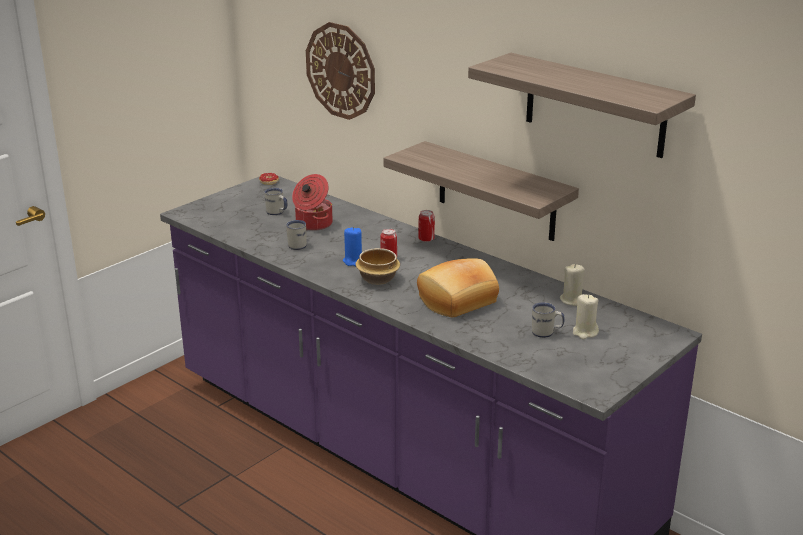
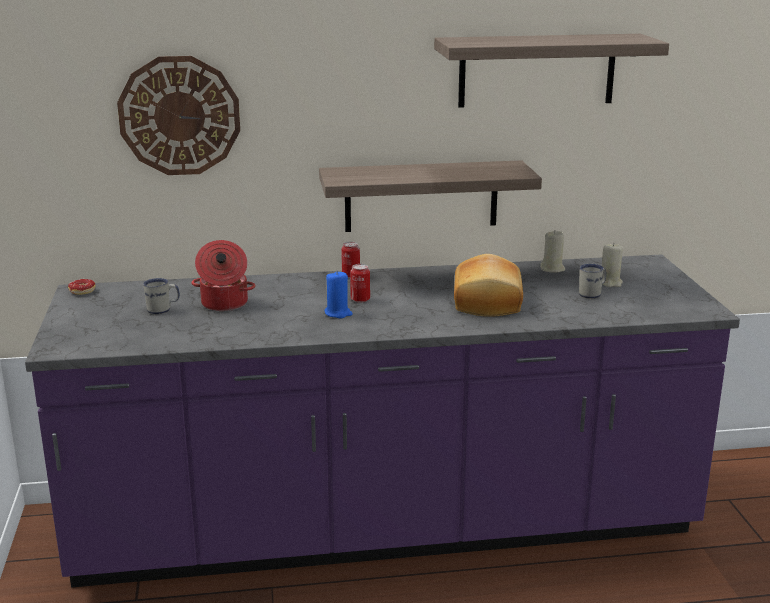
camera: 50 degrees left, 5 degrees down
(298, 244) = (254, 323): white mug -> none
(377, 279) = (391, 316): bowl -> none

